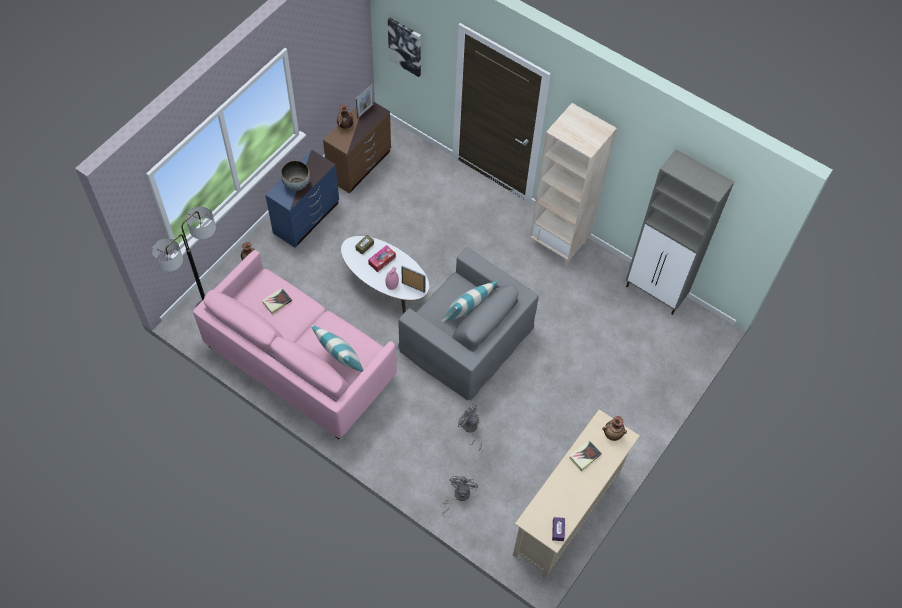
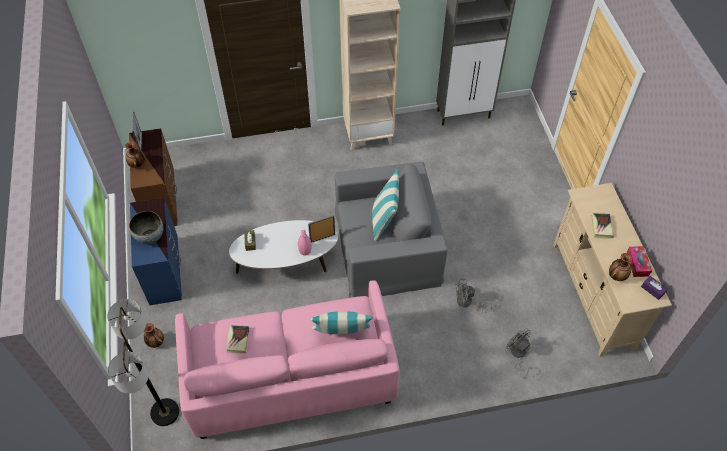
camera: 45 degrees left, 5 degrees down
(382, 260) = (276, 240): tissue box -> tissue box (637, 264)
(405, 46) = (138, 57): picture -> none
(612, 434) = (596, 197): vase -> vase (616, 275)

